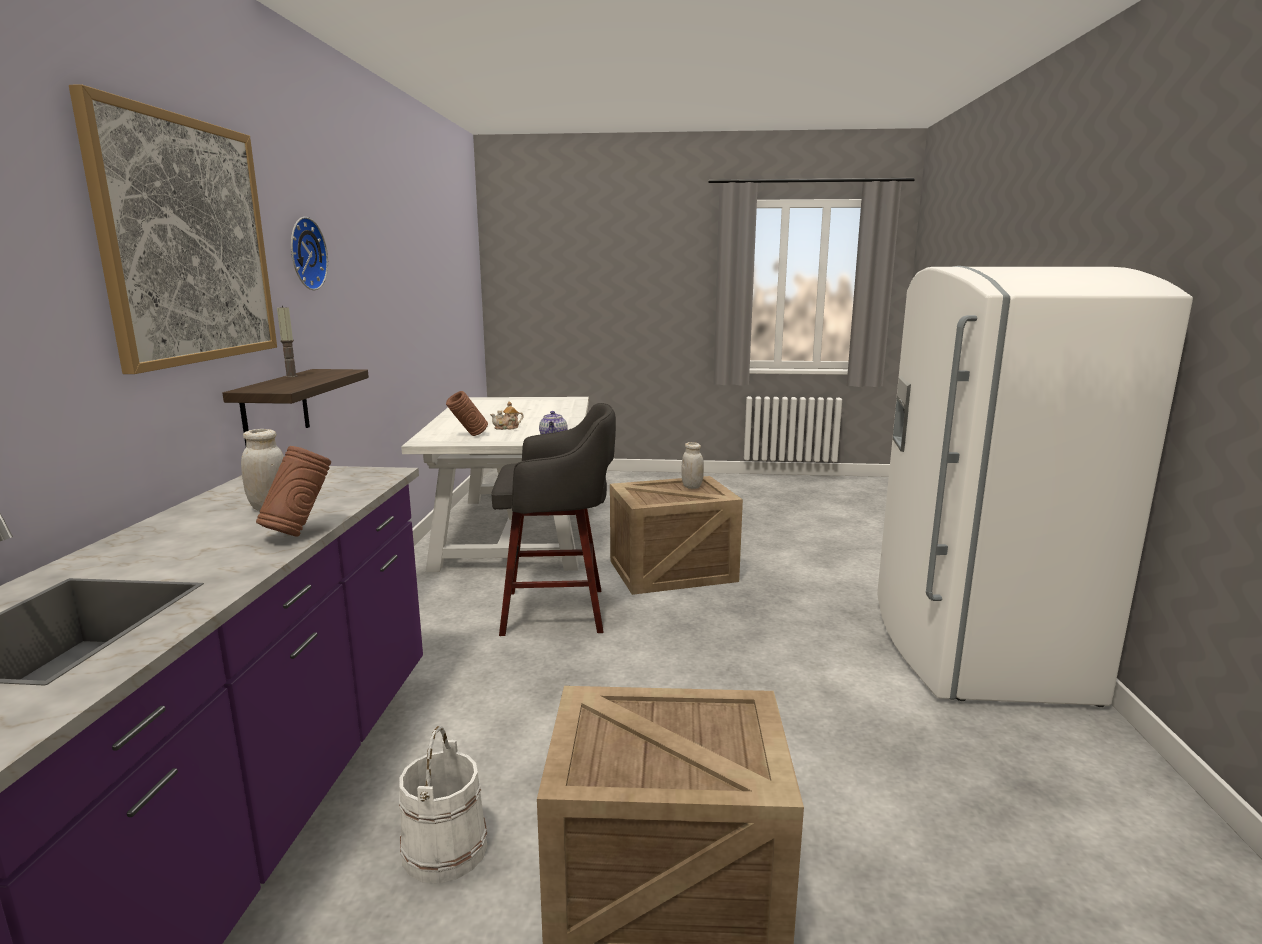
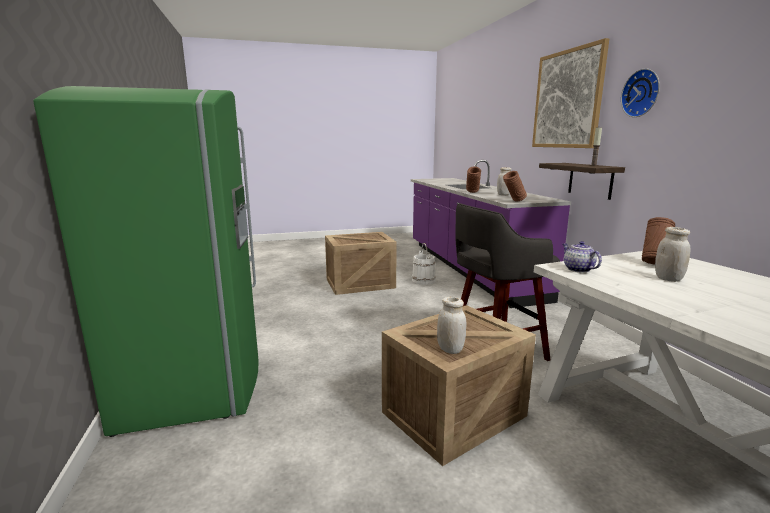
camera: 160 degrees right, 0 degrees up
(371, 474) = (513, 201): none -> brown vase
(507, 428) = (668, 279): teapot -> white jar
(971, 646) = (197, 377): white fridge -> green fridge

